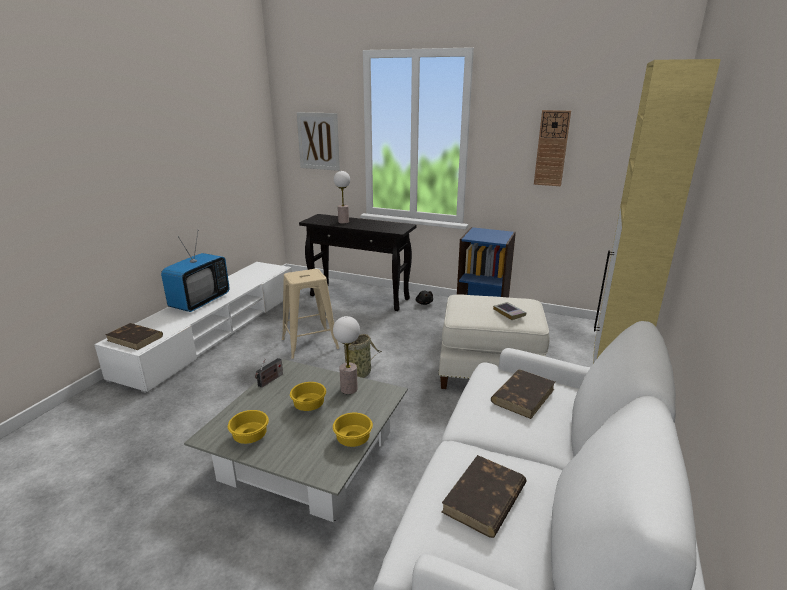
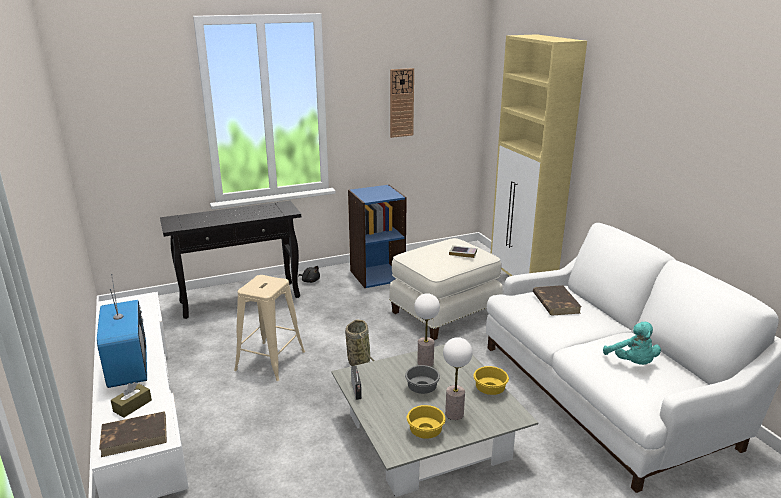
camera: 45 degrees left, 0 degrees up
(164, 322) = (132, 406): none -> brown tissue box
(309, 406) = (423, 389): yellow bowl -> grey bowl
(318, 141) = (138, 127): picture -> none
(343, 222) = (213, 218): table lamp -> table lamp (454, 414)
(484, 499) = (632, 363): brown book -> turquoise plush toy

